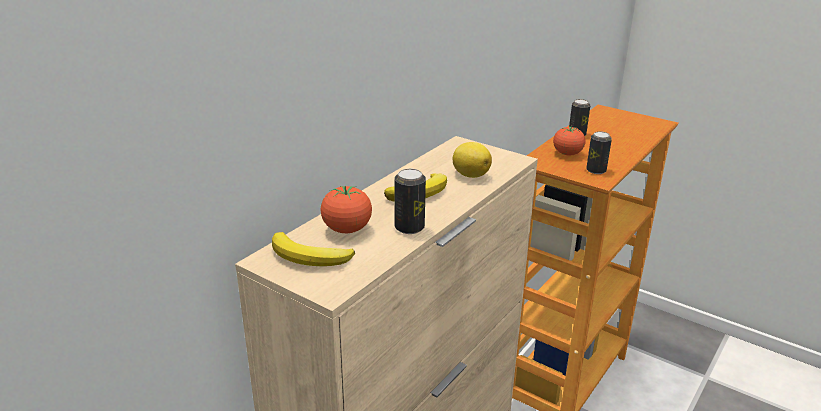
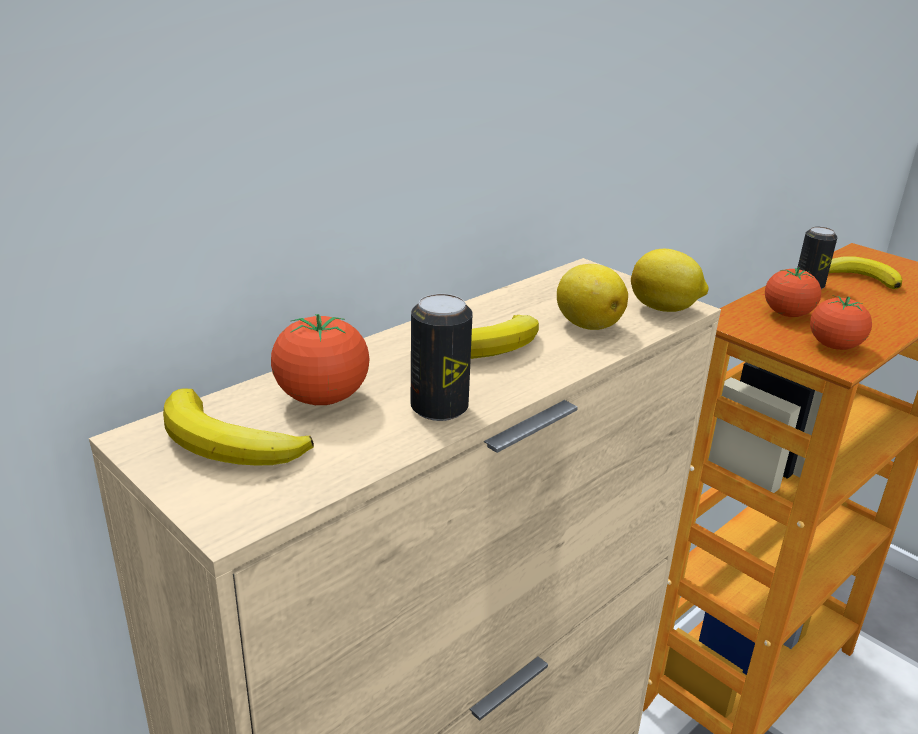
camera: 10 degrees right, 0 degrees up
(508, 161) = (665, 309): none -> lemon
(596, 170) = (834, 346): can -> tomato
(605, 127) = (859, 278): none -> banana

